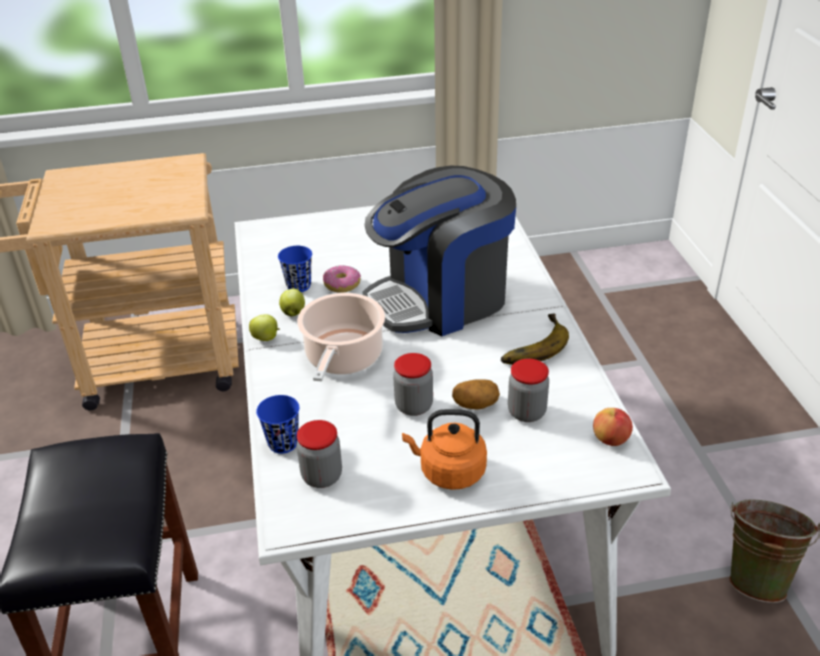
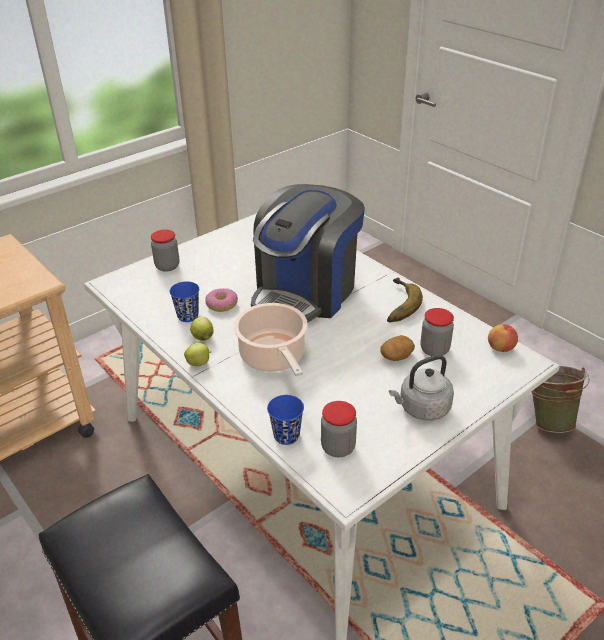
camera: 30 degrees left, 0 degrees up
(414, 406) = (356, 373): jar -> jar (167, 266)
(449, 472) = (422, 408): orange kettle -> grey kettle

